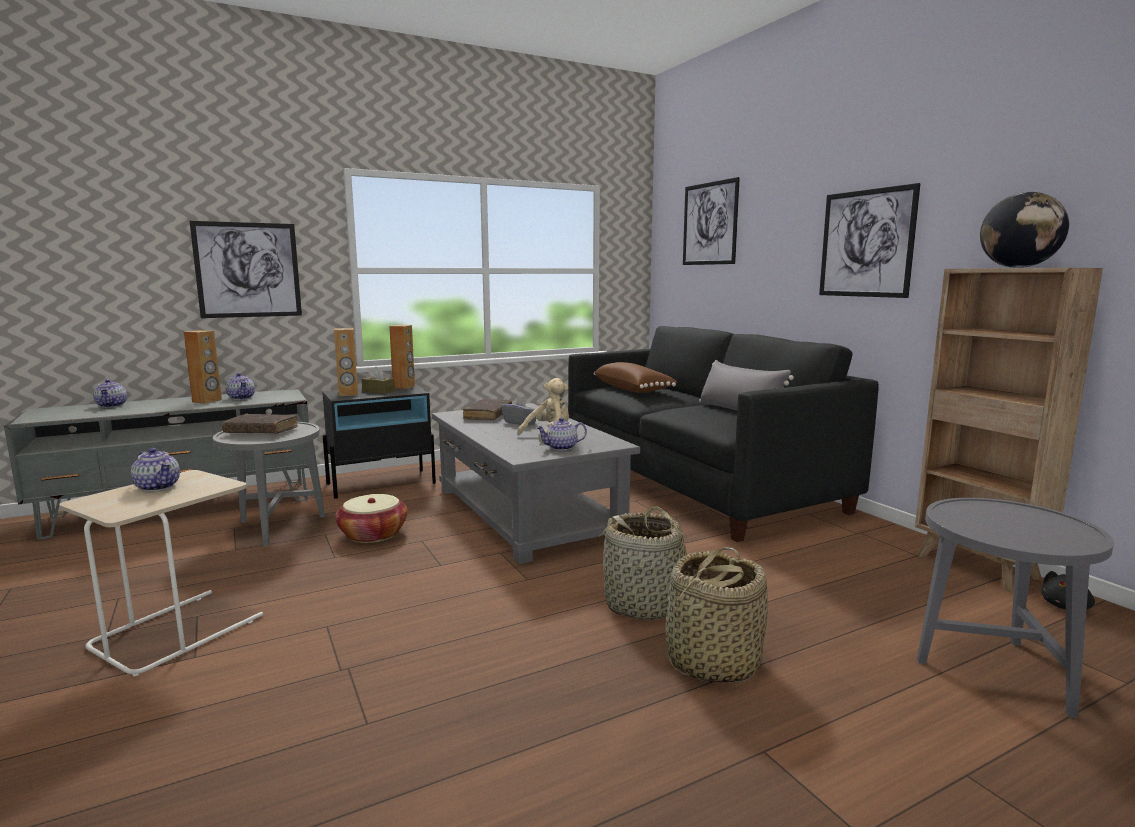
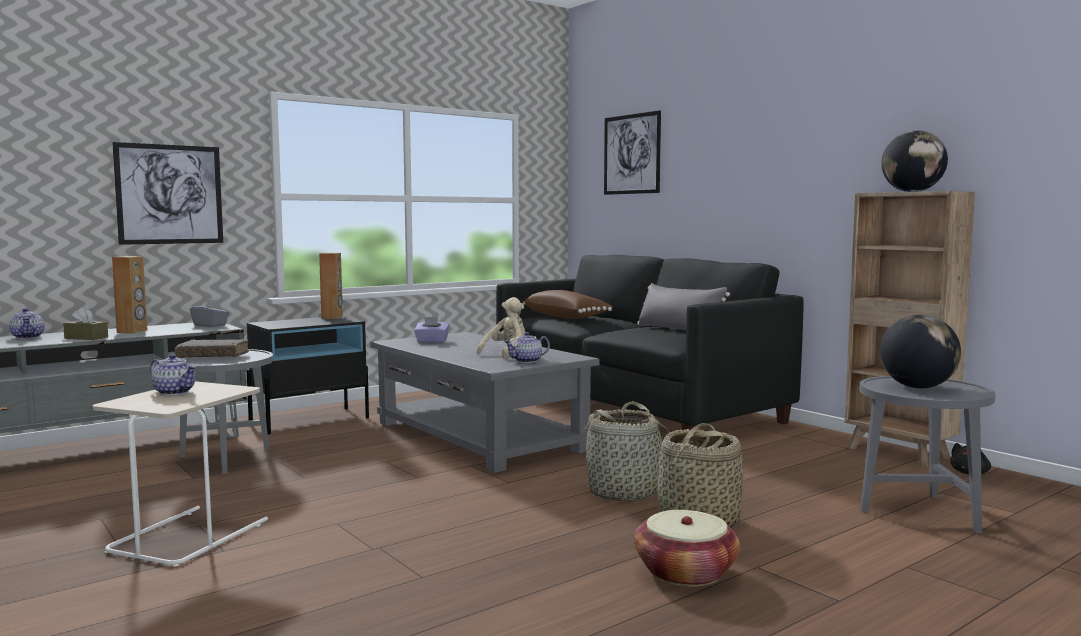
camera: 10 degrees left, 5 degrees down
(242, 398) = (167, 328): teapot -> none
(348, 394) = (279, 324): brown speaker -> none
(373, 534) = (332, 459): basket -> basket (685, 572)
(378, 391) = (309, 321): brown tissue box -> brown tissue box (86, 338)
(488, 415) = (432, 341): brown book -> purple tissue box
(520, 423) = (470, 346): grey tissue box -> grey tissue box (210, 325)
(866, 243) = (784, 173): picture -> none
(1003, 522) = (917, 387): none -> globe

